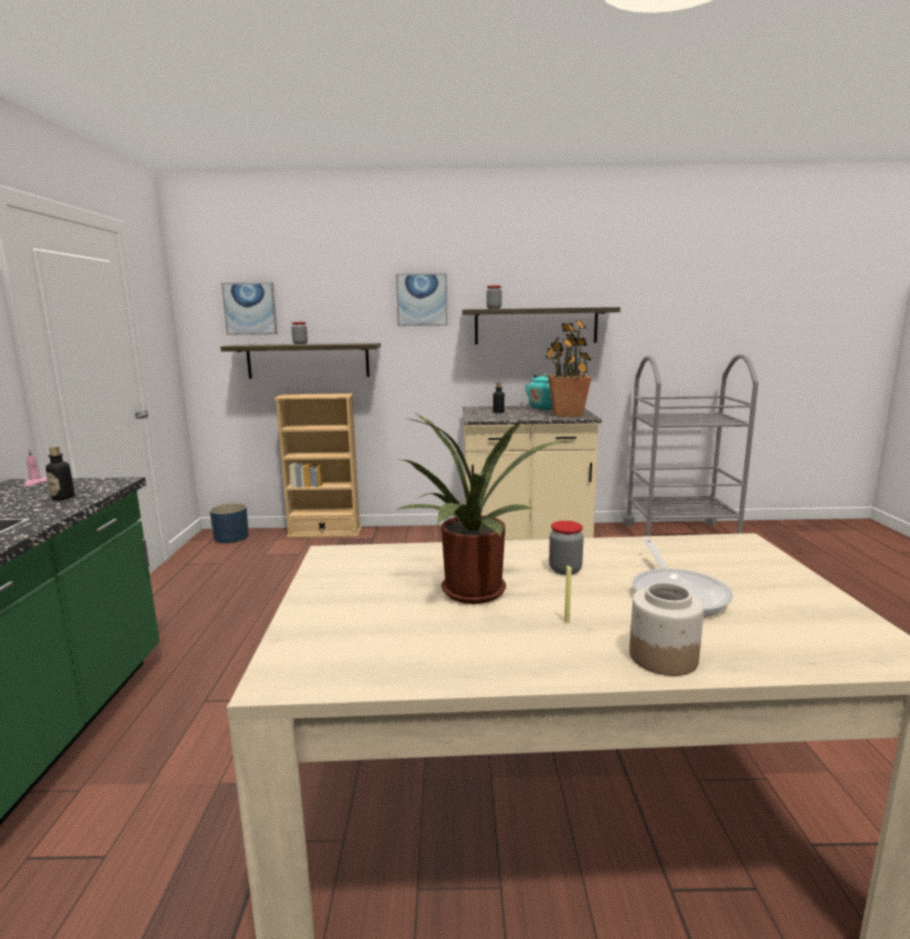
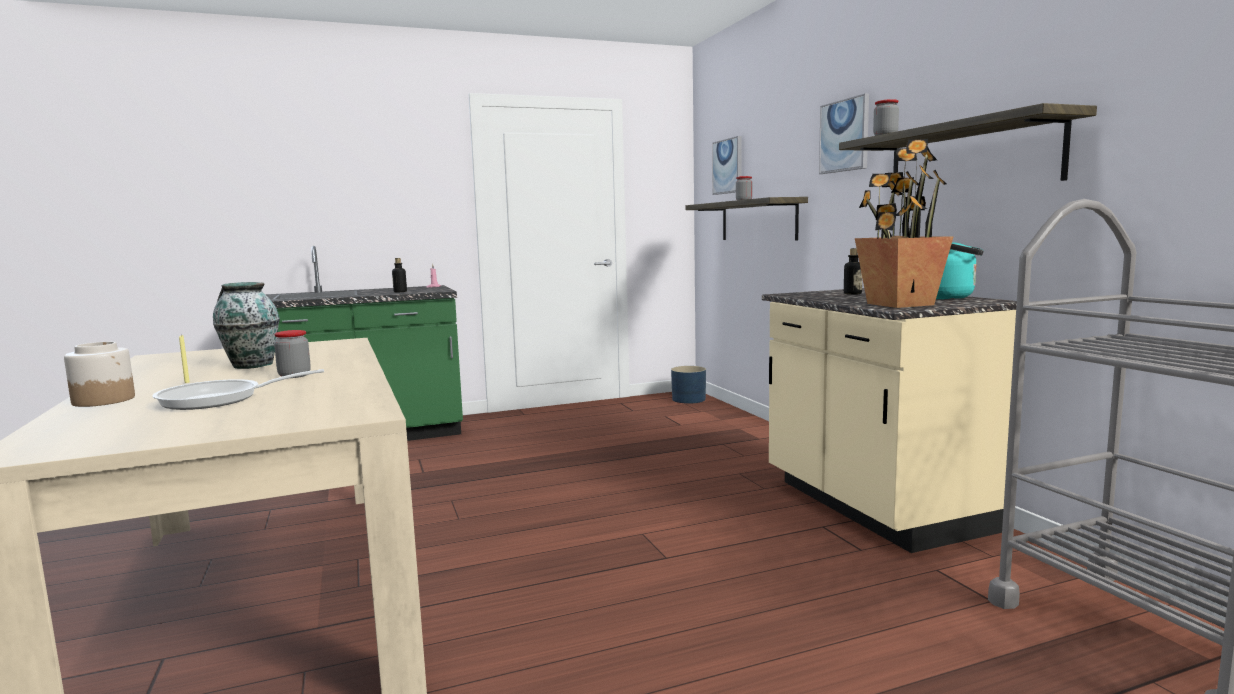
camera: 70 degrees right, 5 degrees down
(324, 533) = (743, 420): beige bookcase -> none
(472, 595) = (251, 365): potted plant -> vase

